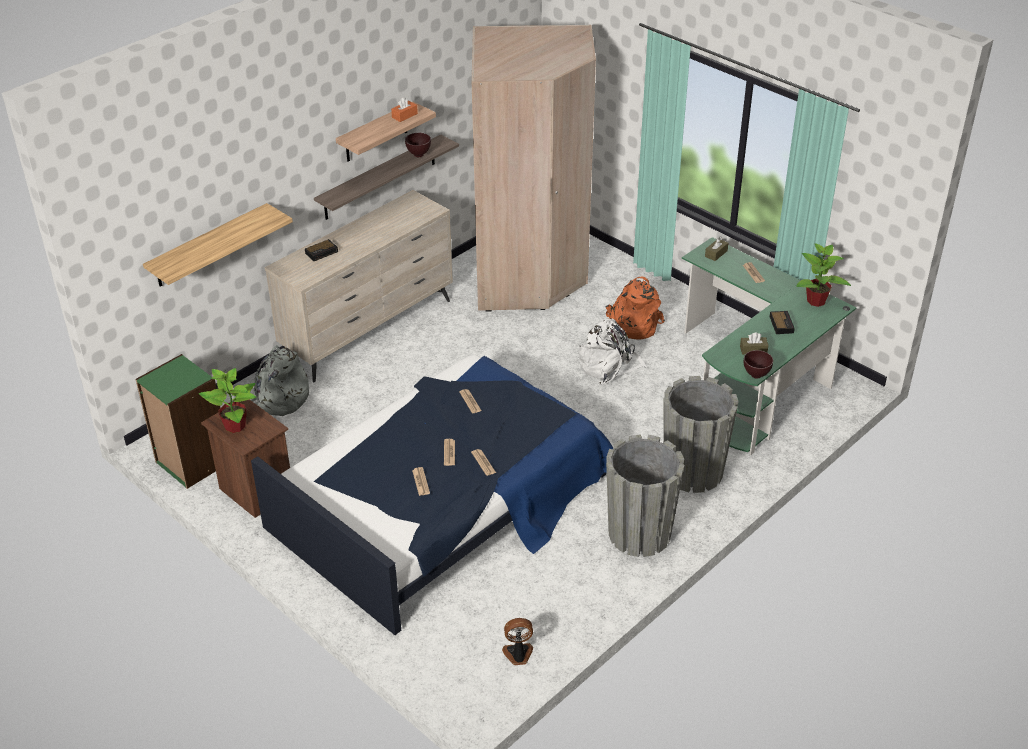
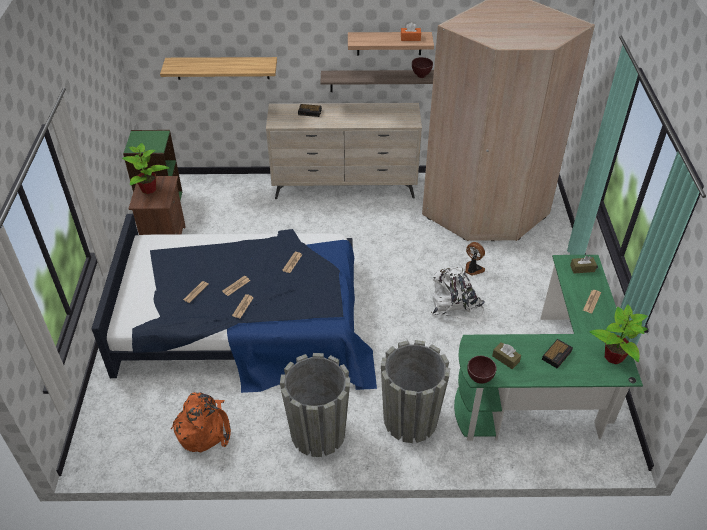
camera: 45 degrees right, 5 degrees up
(278, 400) = (244, 197): grey backpack -> none
(518, 655) = (147, 448): fan -> fan (473, 269)
(632, 325) = (510, 288): orange backpack -> orange backpack (203, 428)

